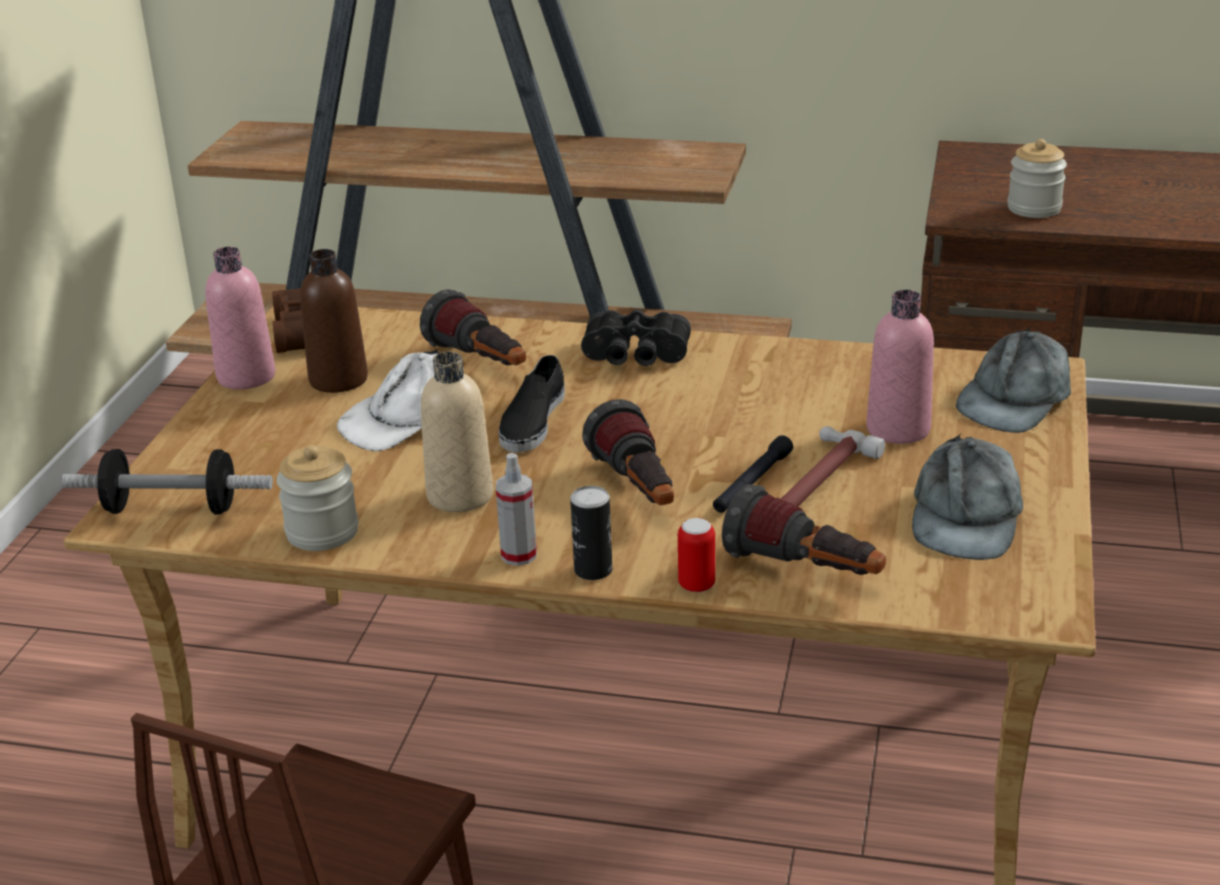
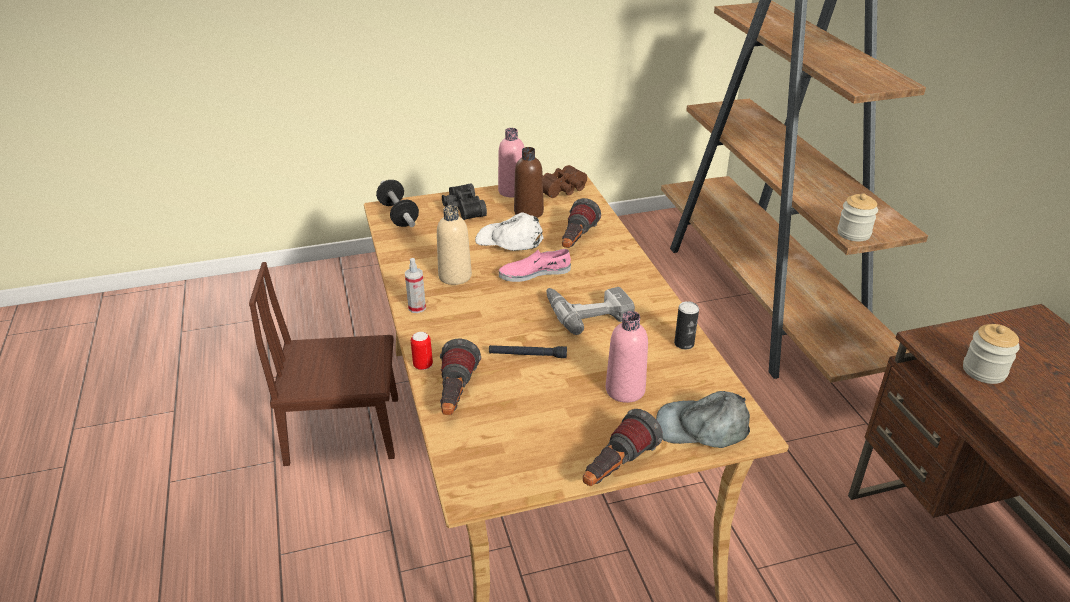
camera: 60 degrees right, 5 degrees up
(322, 532) = (403, 254): jar -> jar (853, 233)
(532, 421) = (534, 273): black shoe -> pink shoe
(593, 570) = (417, 331): can -> can (684, 343)
(635, 356) = (624, 281): black binoculars -> black binoculars (462, 209)
(638, 491) = (494, 322): flashlight -> flashlight (616, 468)
(684, 406) = (587, 311): none -> power drill
(817, 481) = (546, 376): hammer -> none
(965, 516) = (548, 439): grey cap -> none

